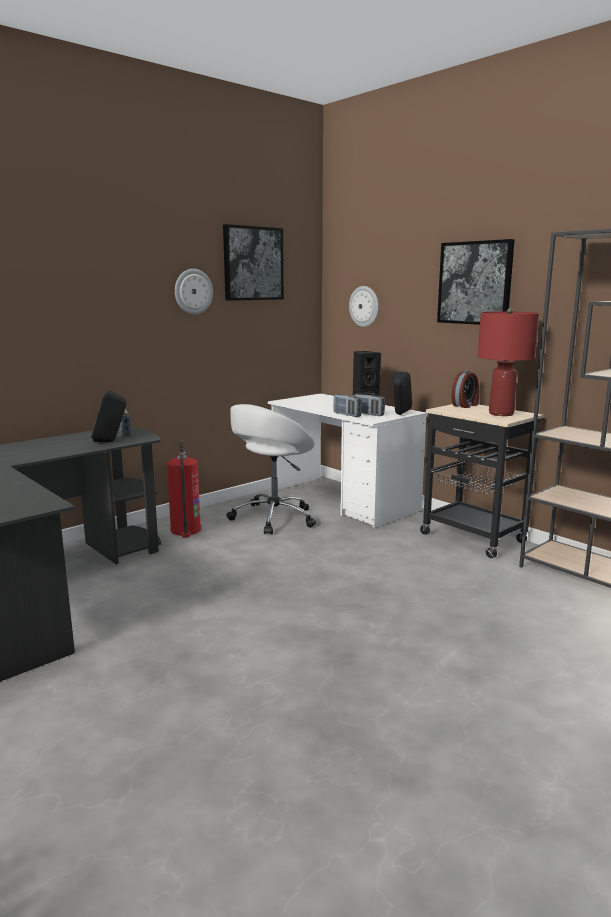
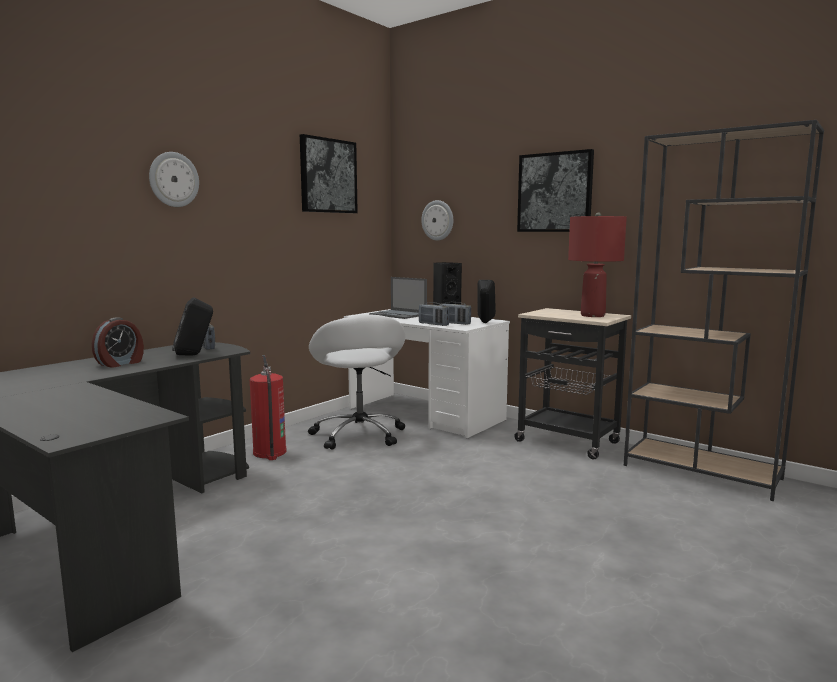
camera: 10 degrees left, 5 degrees down
(193, 291) = (270, 200): wall clock -> wall clock (173, 179)
(272, 519) = (359, 436): white office chair -> white office chair turned 45 degrees counterclockwise
(321, 401) = (398, 315): none -> laptop
(466, 405) = (553, 310): alarm clock -> alarm clock (120, 363)

